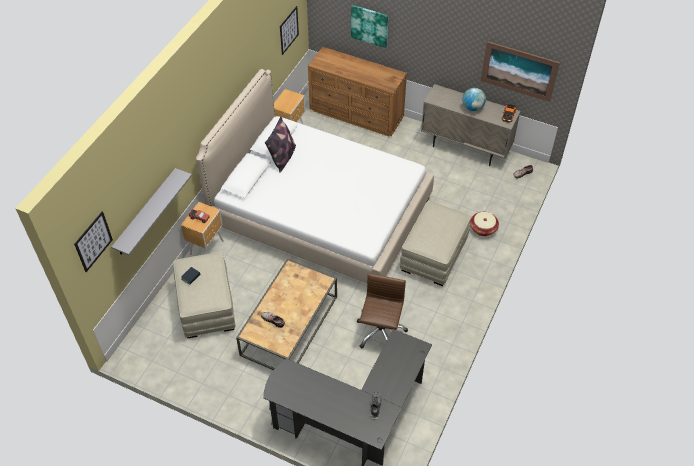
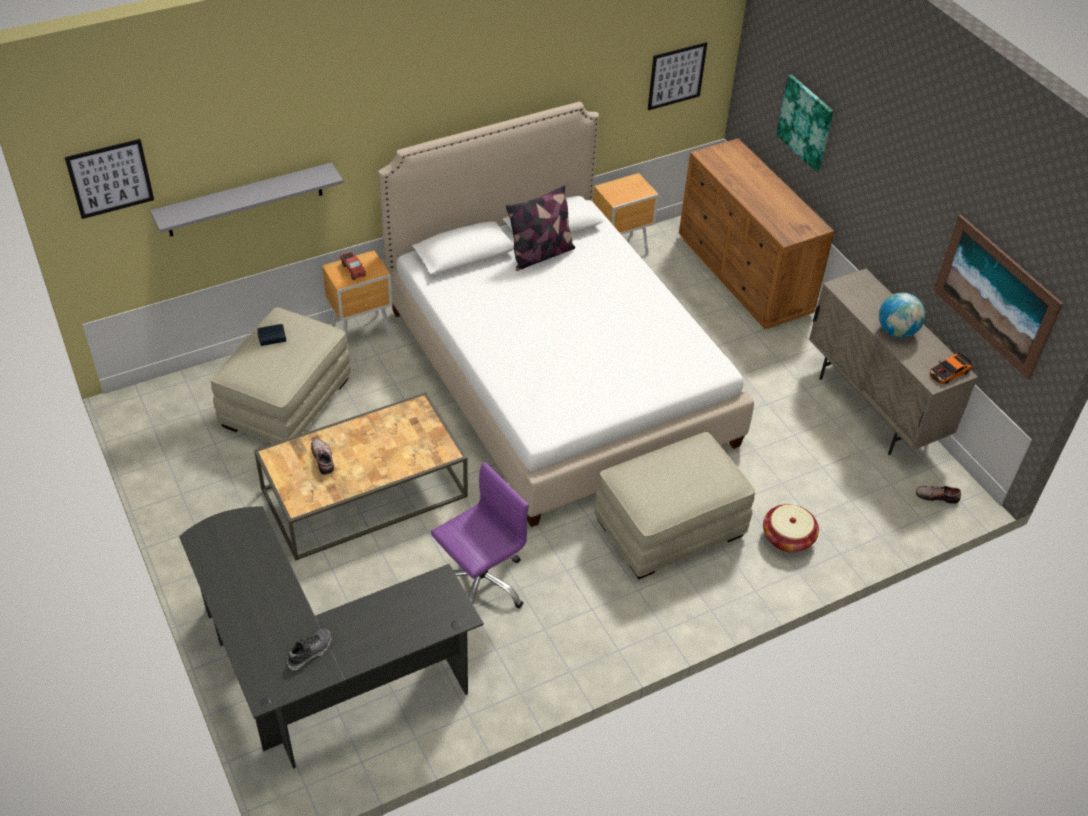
camera: 35 degrees right, 5 degrees down
(380, 332) = (479, 583): brown office chair -> purple office chair

